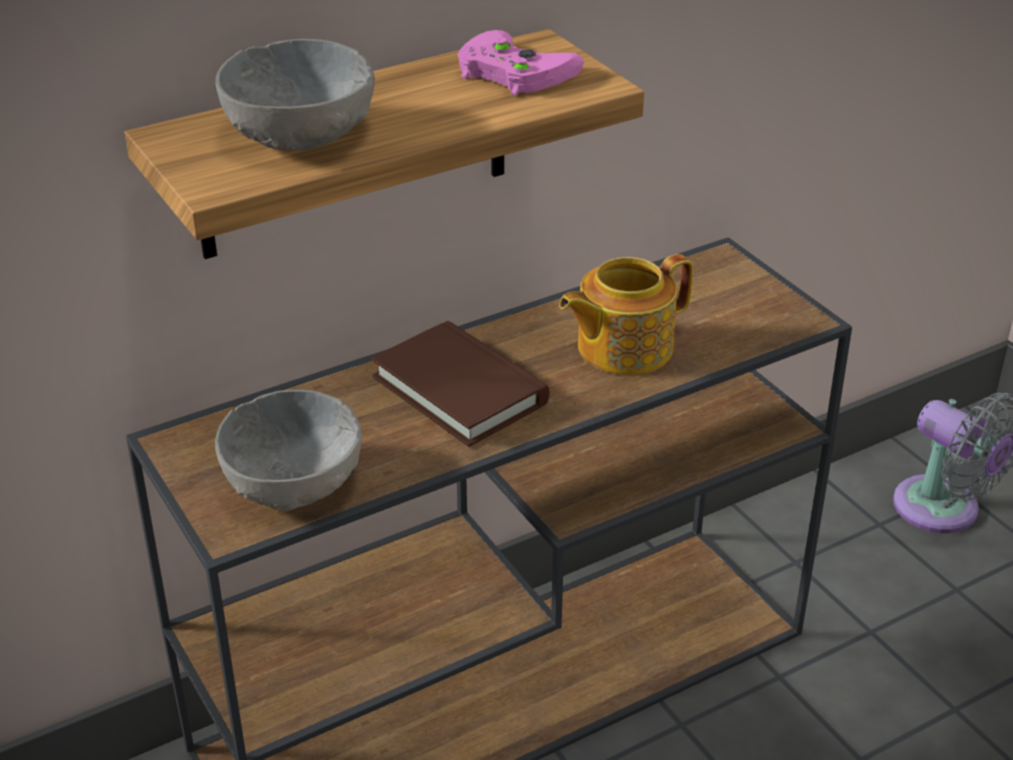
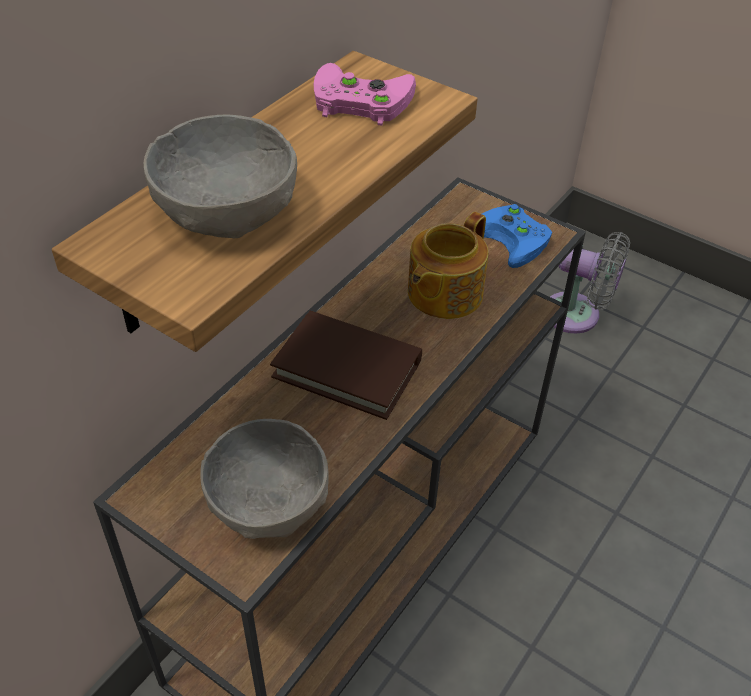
camera: 25 degrees left, 10 degrees up
(752, 314) = (514, 239): none -> blue game controller

